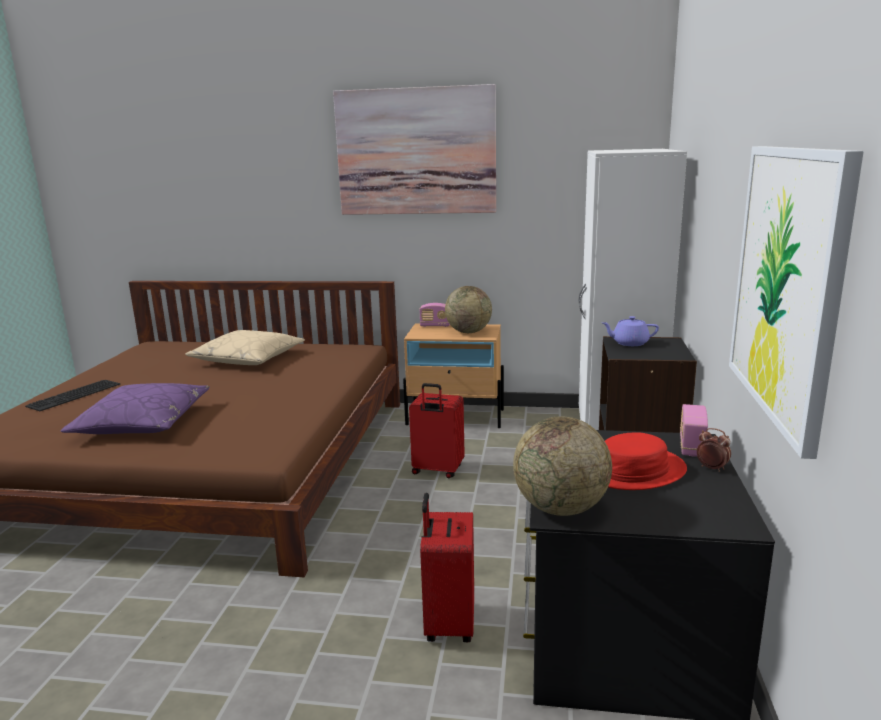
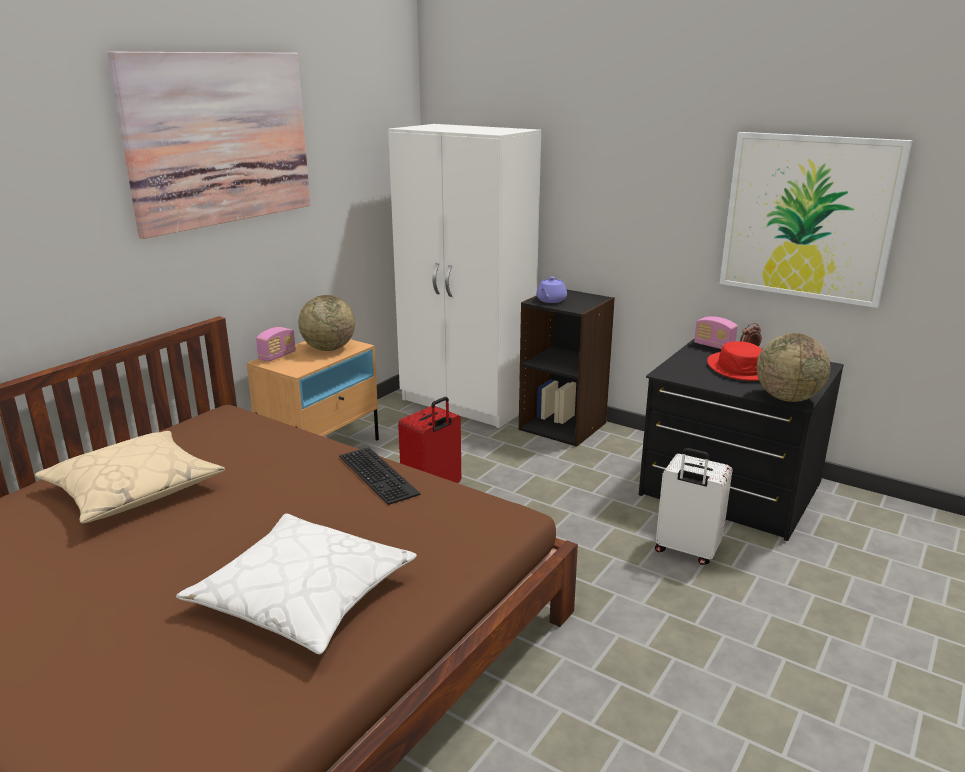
camera: 65 degrees left, 5 degrees up
(74, 395) = (63, 667): keyboard -> keyboard (380, 474)
(143, 422) = (303, 596): purple pillow -> white pillow
(448, 624) = (686, 551): red suitcase -> white suitcase

